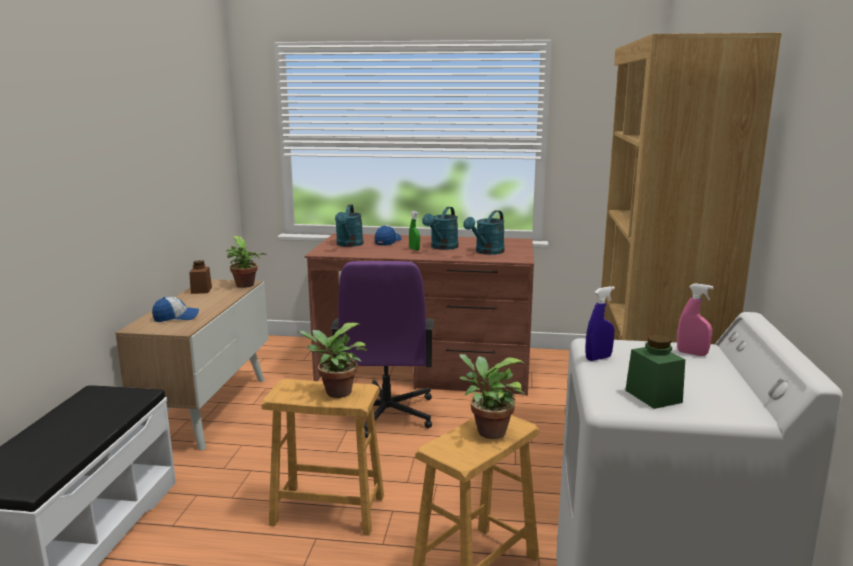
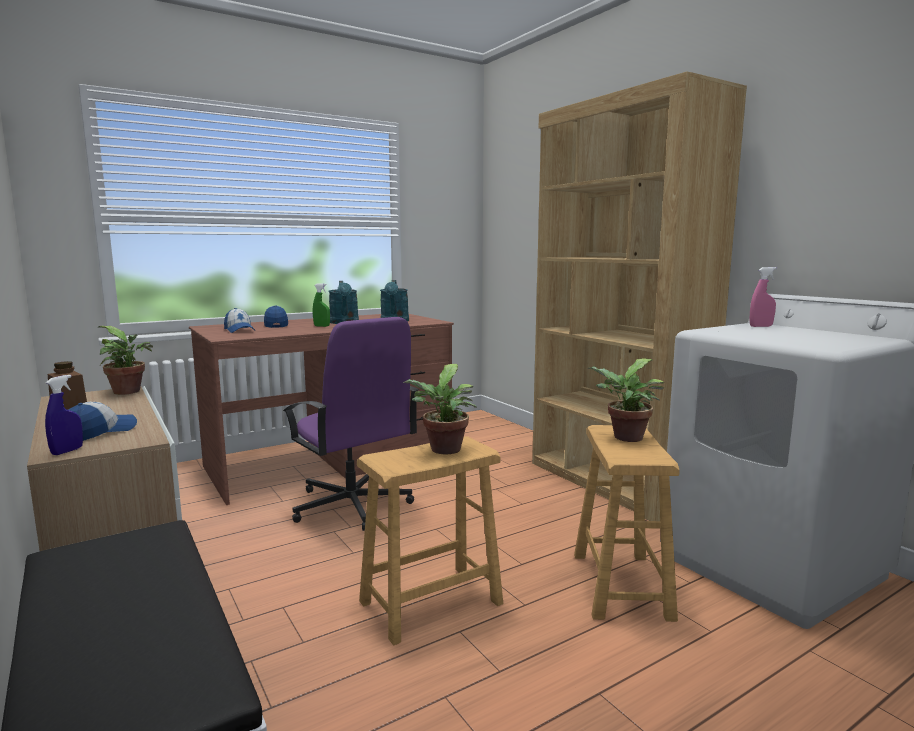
camera: 40 degrees left, 5 degrees down
(349, 245) = (239, 330): turquoise watering can -> cap
(598, 358) = (733, 334): blue spray bottle -> blue spray bottle (67, 451)
(653, 396) = (826, 341): green jar -> none

